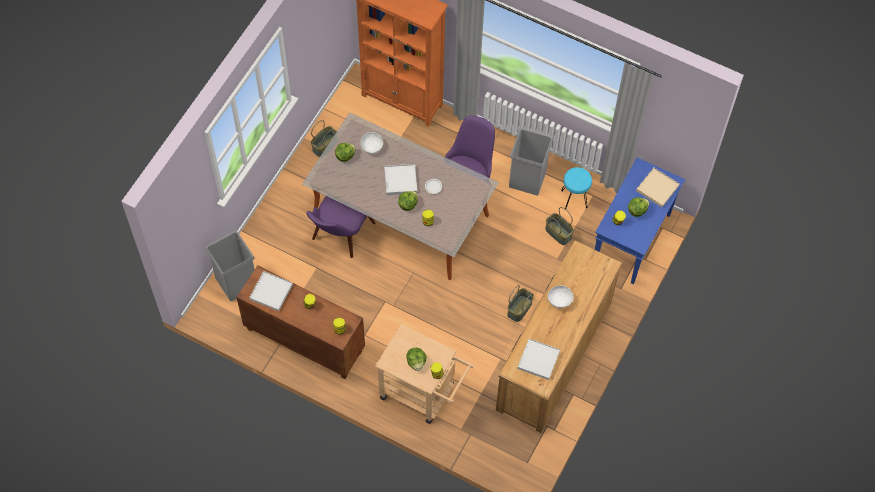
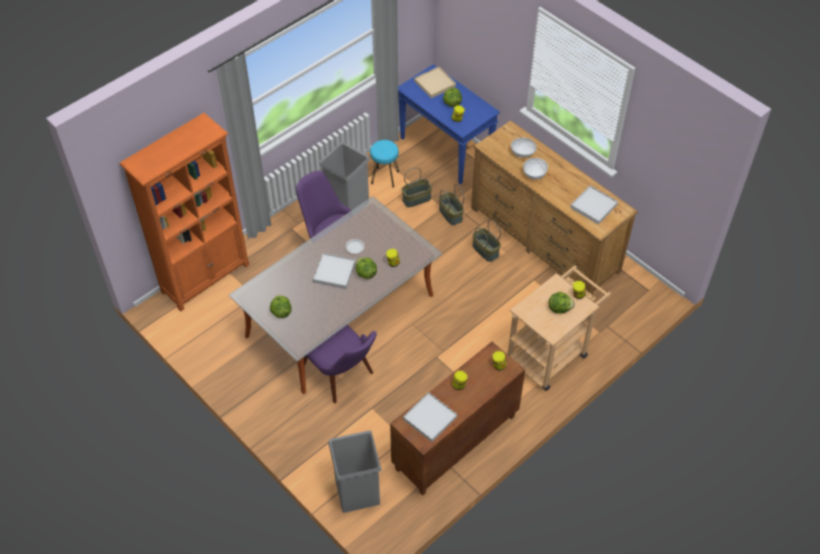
camera: 70 degrees left, 10 degrees down
(325, 145) = (225, 360): basket -> basket (450, 214)
(372, 147) = (281, 286): white bowl -> white bowl (523, 152)

